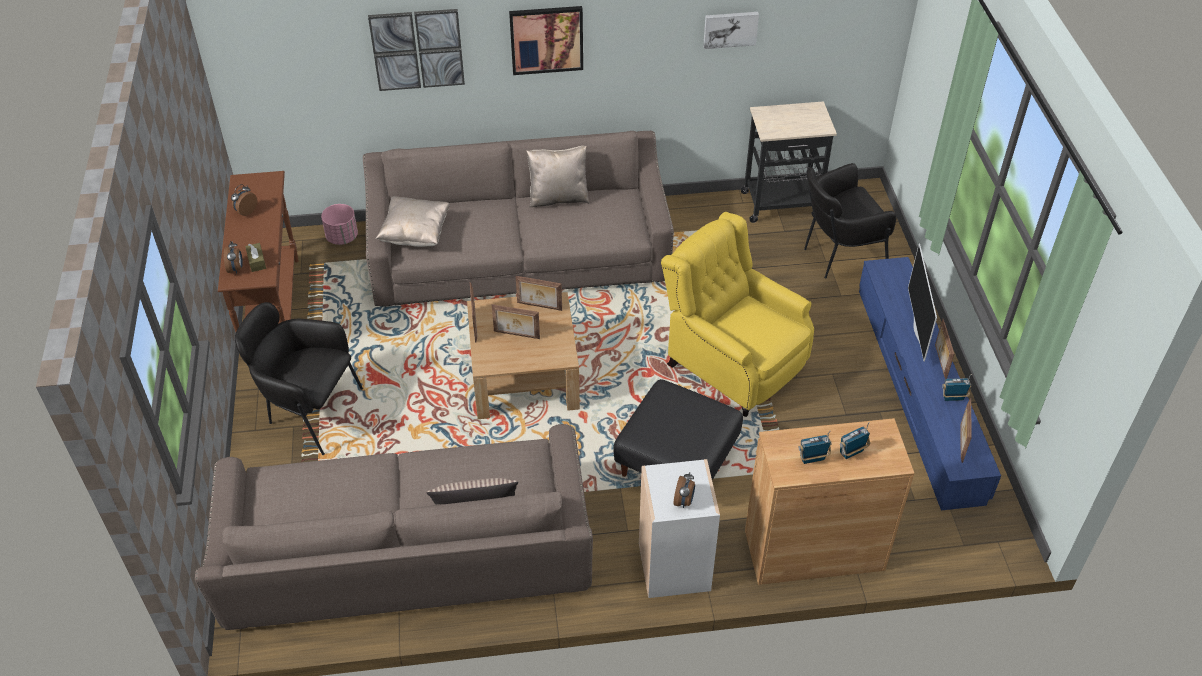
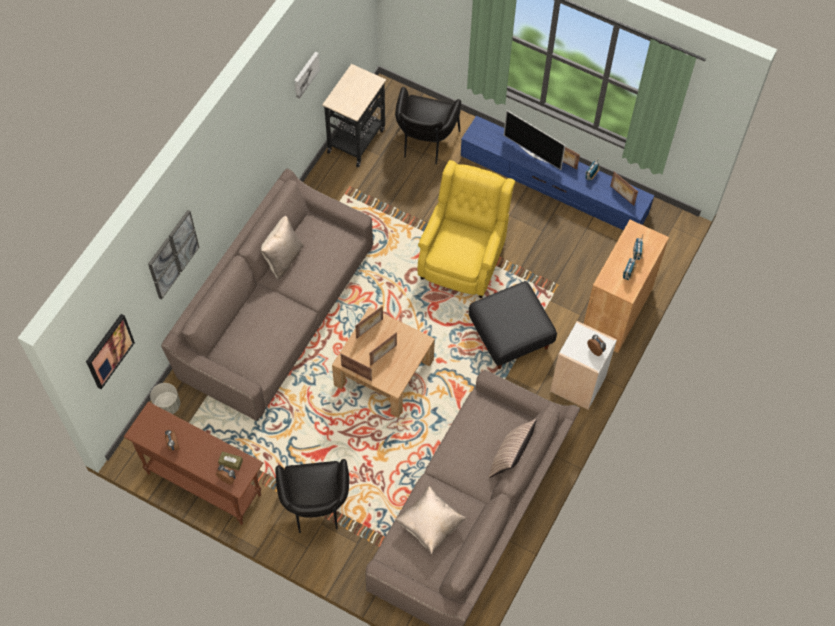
camera: 55 degrees left, 15 degrees up
(308, 412) = (316, 509): black armchair -> black armchair turned 60 degrees counterclockwise
(342, 237) = (167, 405): pink planter -> grey planter
(415, 234) = (247, 359): beige pillow -> beige pillow (430, 524)
(546, 39) = (229, 177): picture -> picture (109, 350)
(733, 364) = (463, 258): yellow armchair -> yellow armchair turned 120 degrees clockwise

